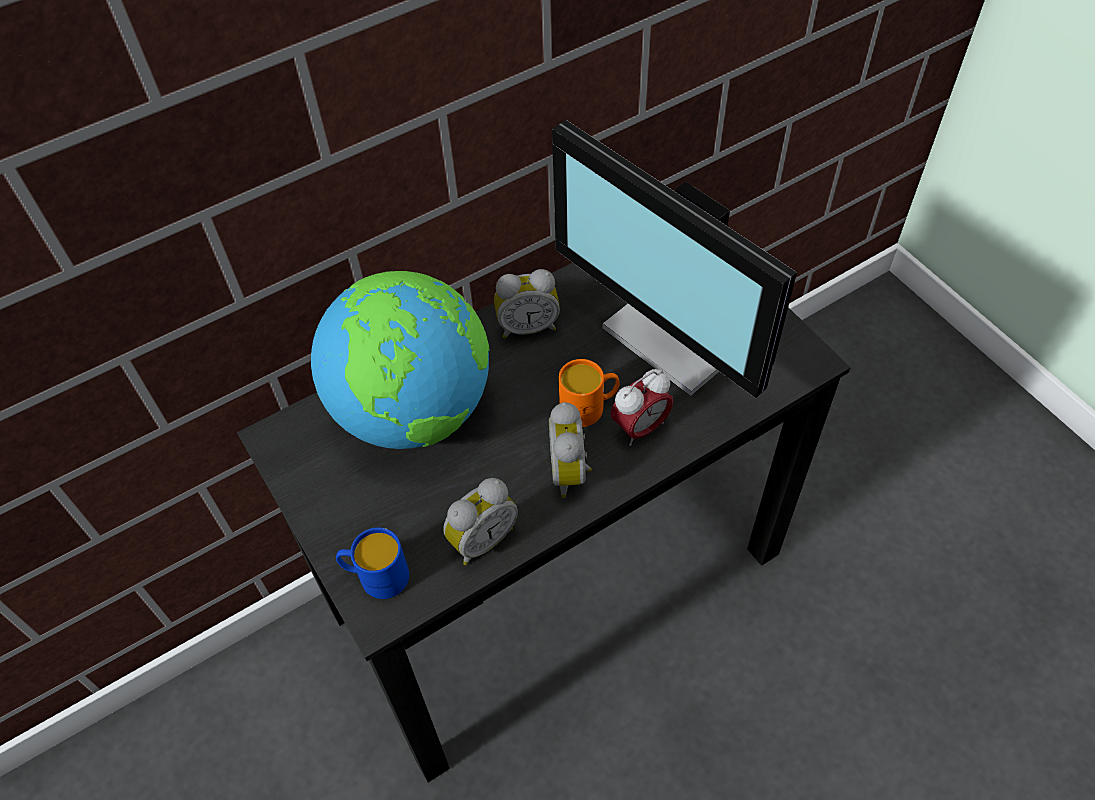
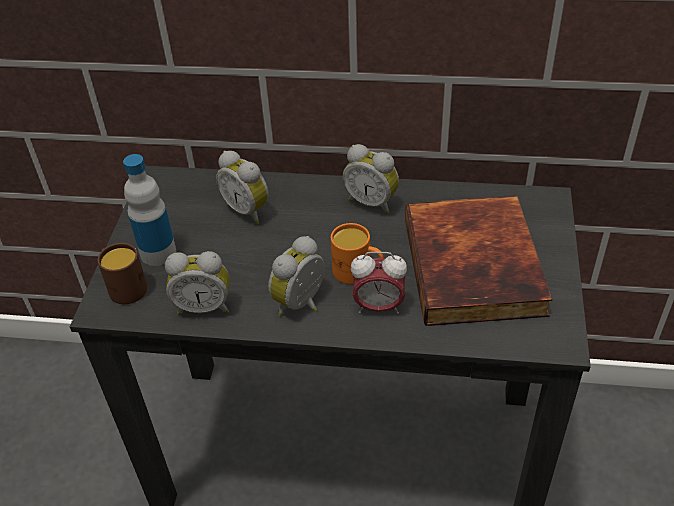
camera: 40 degrees right, 10 degrees down
(370, 517) = (158, 253): none -> bottle
(376, 576) = (124, 287): blue mug -> brown mug
(414, 410) = (248, 210): globe -> alarm clock
(682, 333) = (476, 266): monitor -> book

